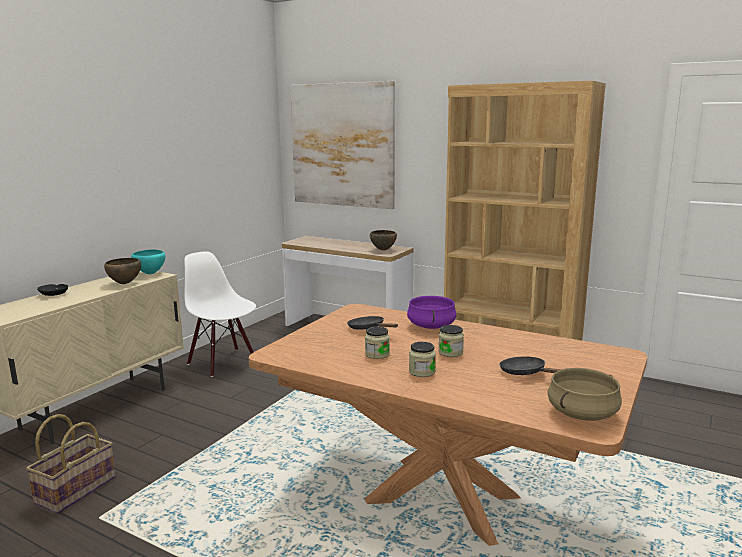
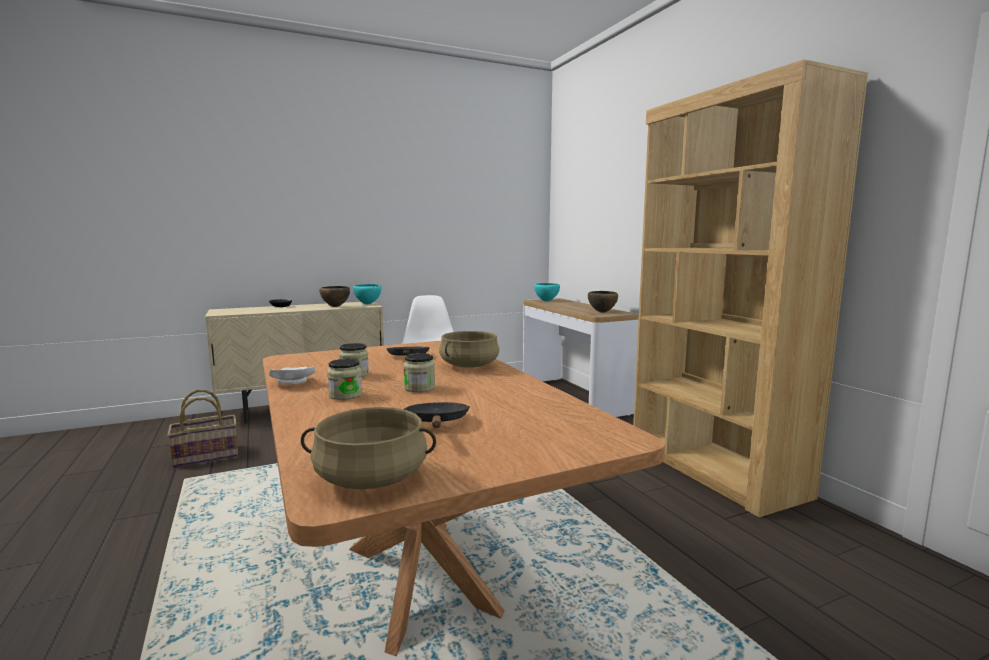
camera: 35 degrees right, 5 degrees down
(306, 242) = (546, 301): none -> turquoise bowl
(342, 145) = (591, 203): picture -> none
(353, 373) = (292, 382): none -> white plate
(430, 326) = (469, 365): purple cooking pot -> beige cooking pot

